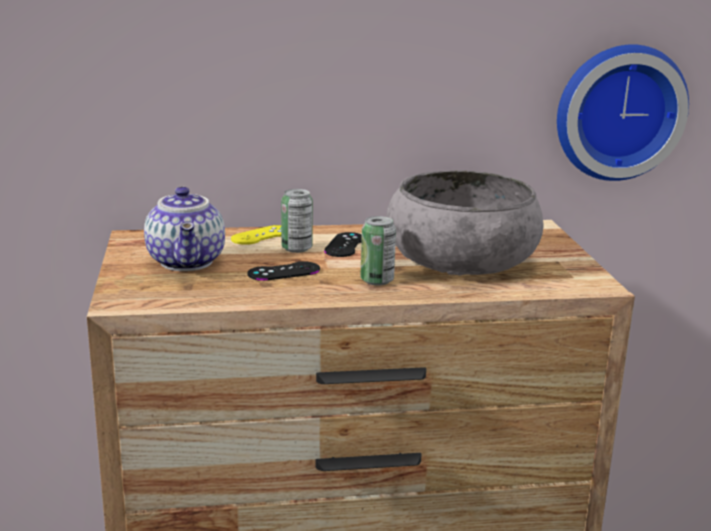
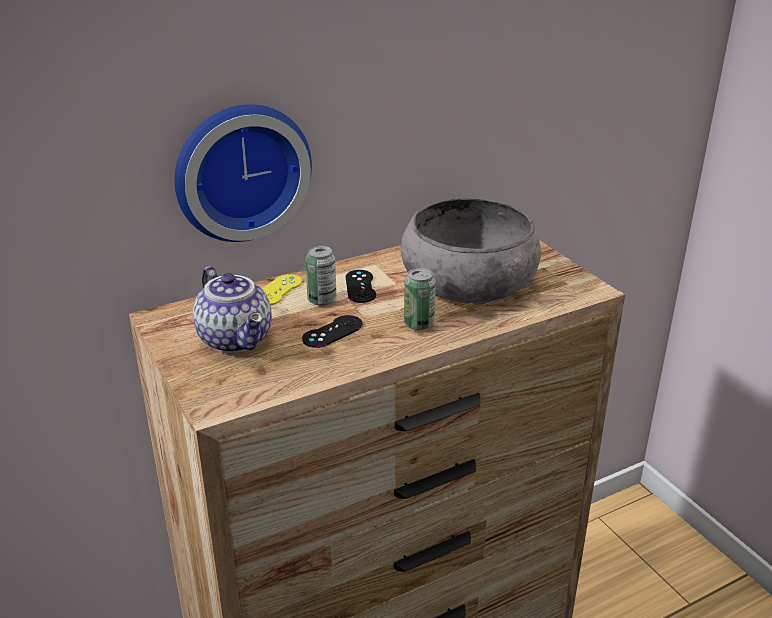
camera: 20 degrees left, 10 degrees up
(617, 111) = (550, 115): wall clock -> wall clock (240, 170)

